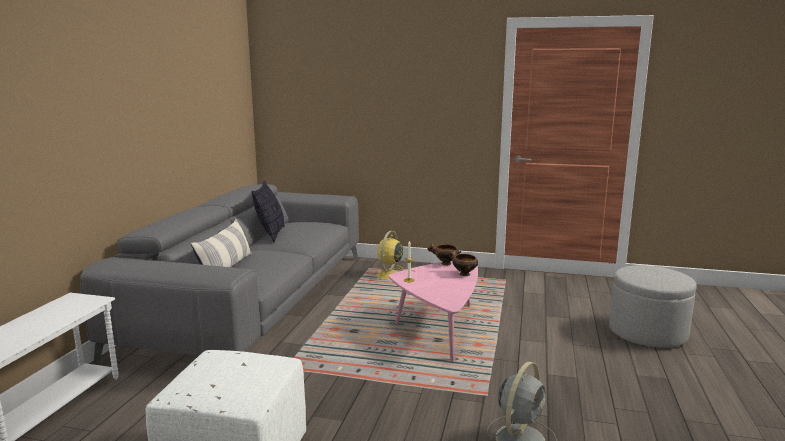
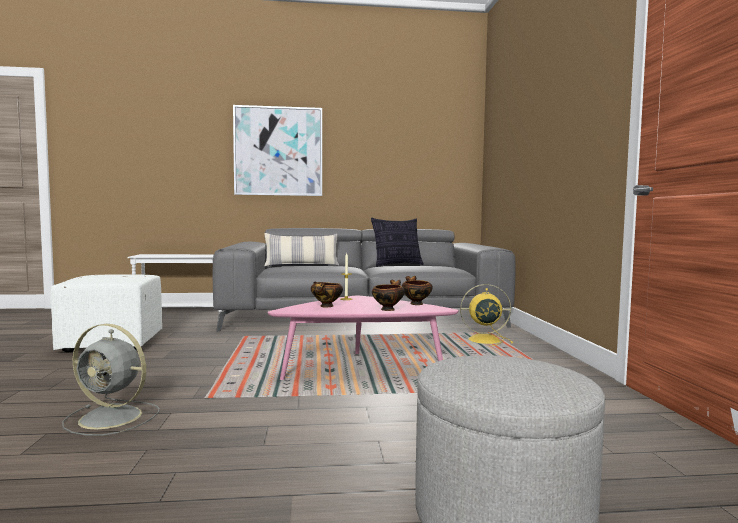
camera: 70 degrees right, 10 degrees down
(102, 116) = (278, 151): none -> picture
(442, 290) = (326, 306): none -> bowl

